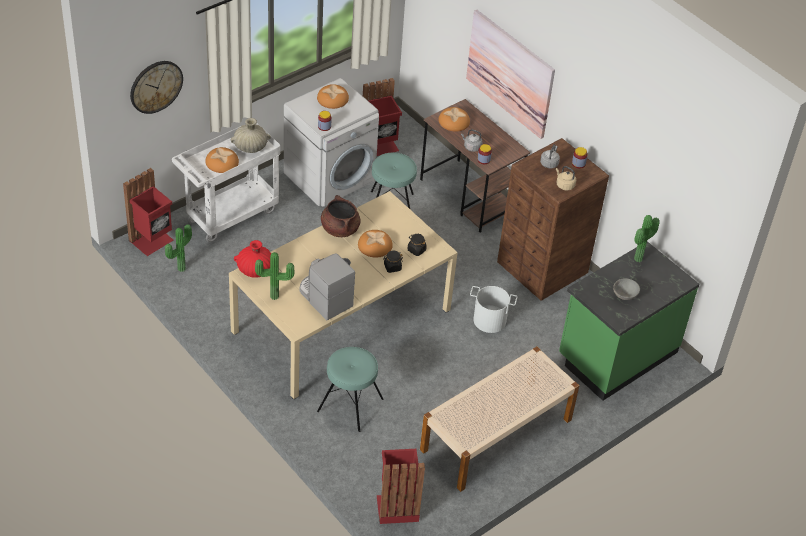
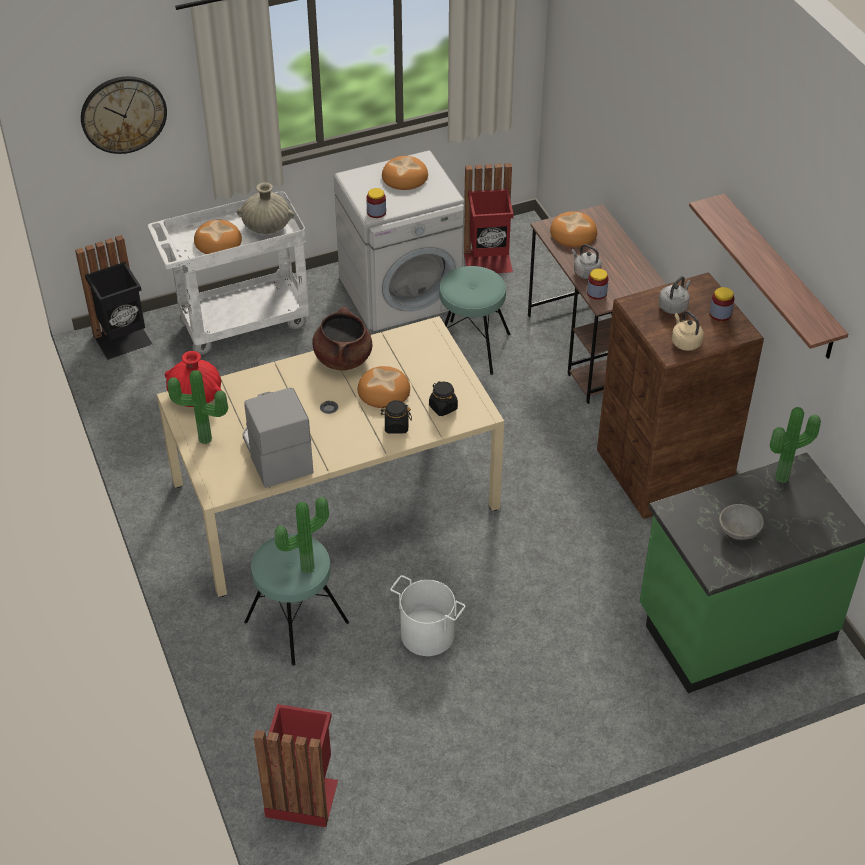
camera: 20 degrees right, 0 degrees up
(152, 241) = (124, 341): red trash can -> black trash can
(180, 268) = (143, 383): potted plant -> potted plant (305, 566)
(489, 320) = (554, 535): white bucket -> white bucket (427, 634)
(497, 435) = (499, 714): beige bench -> none
(510, 73) = (654, 166): picture -> none
(617, 138) = (779, 278): none -> shelf

